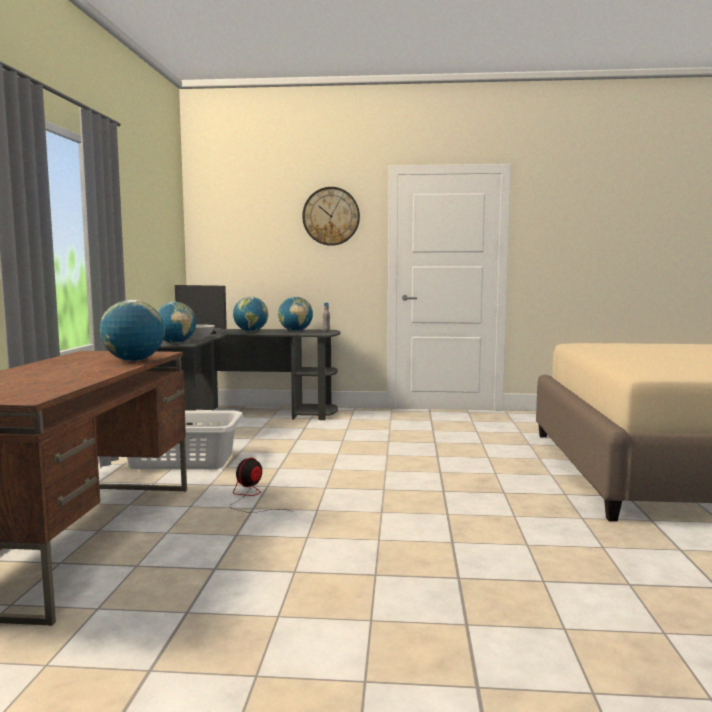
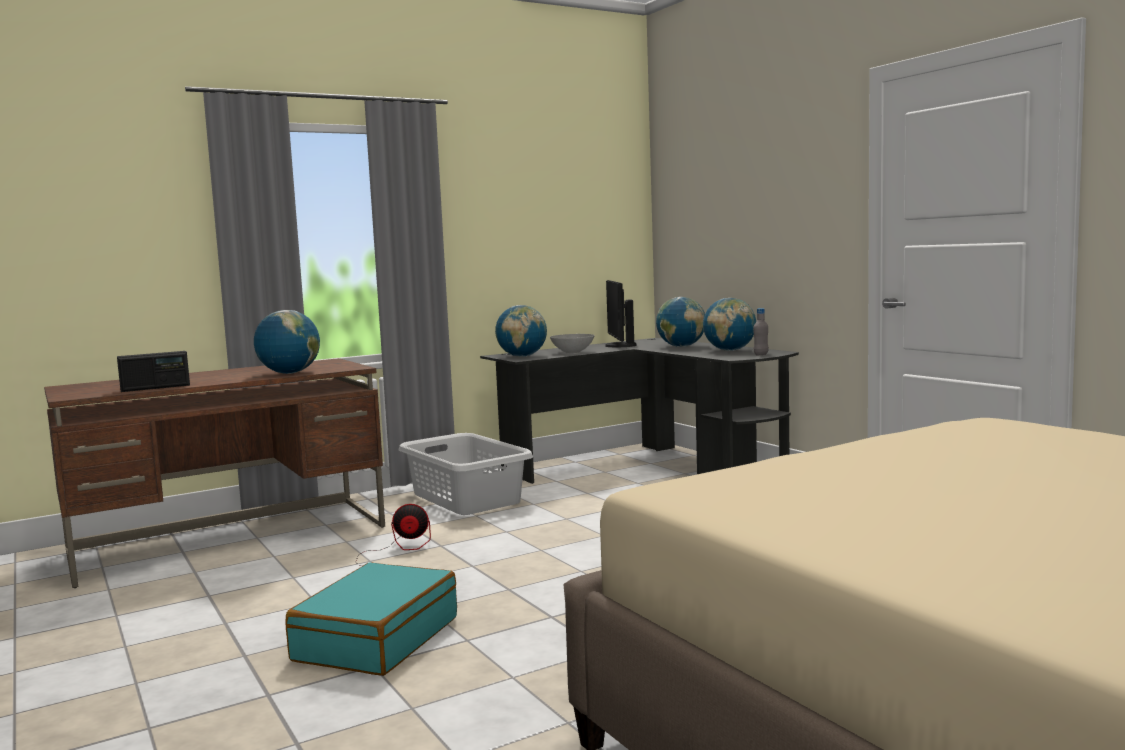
camera: 55 degrees right, 0 degrees up
(76, 382) = (155, 388): none -> radio
(331, 216) = (795, 168): wall clock -> none
(409, 533) = (376, 639): none -> turquoise suitcase

